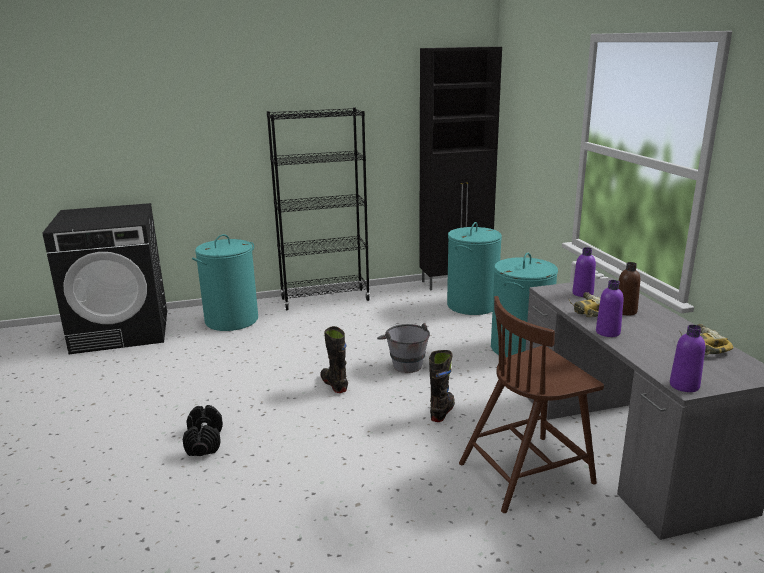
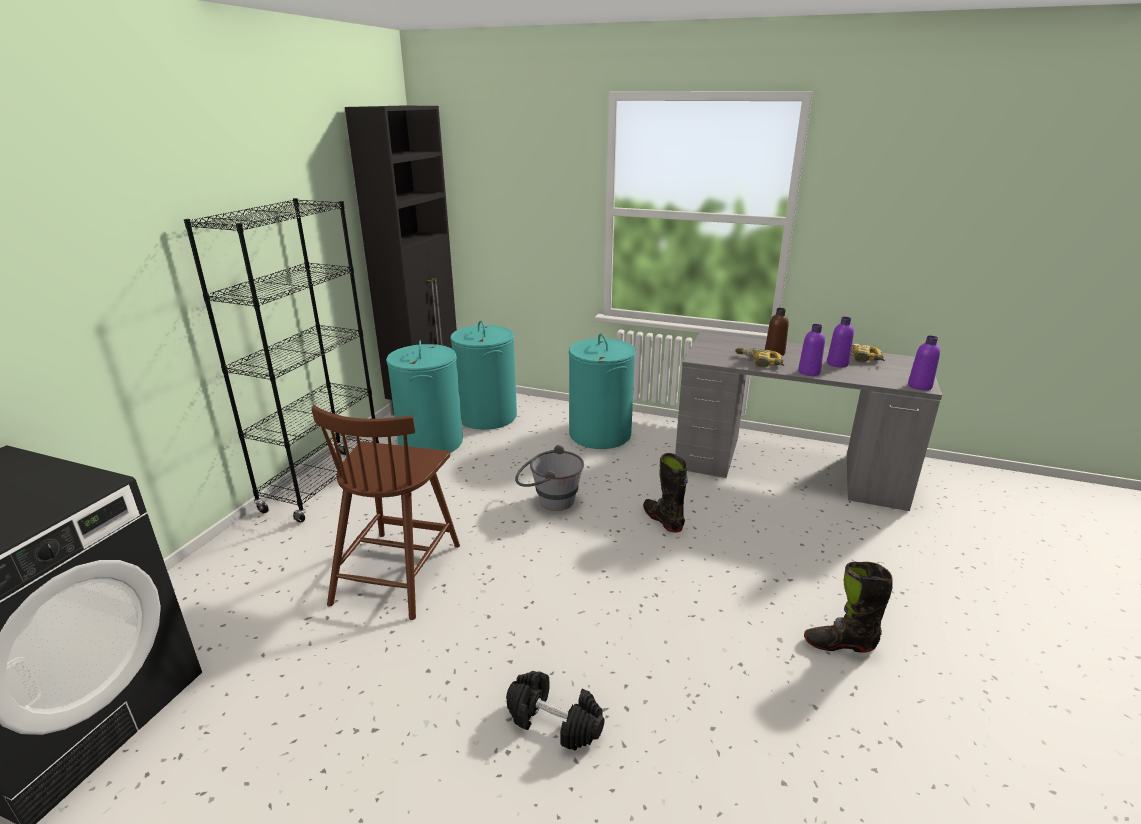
camera: 55 degrees left, 5 degrees up
(231, 320) = (247, 577): turquoise laundry basket -> turquoise laundry basket (430, 442)
(334, 384) = (537, 561): black boot -> black boot (839, 643)
(527, 472) = (793, 523): brown chair -> brown chair (398, 572)
(582, 293) = (722, 351): purple bottle -> purple bottle (837, 364)

